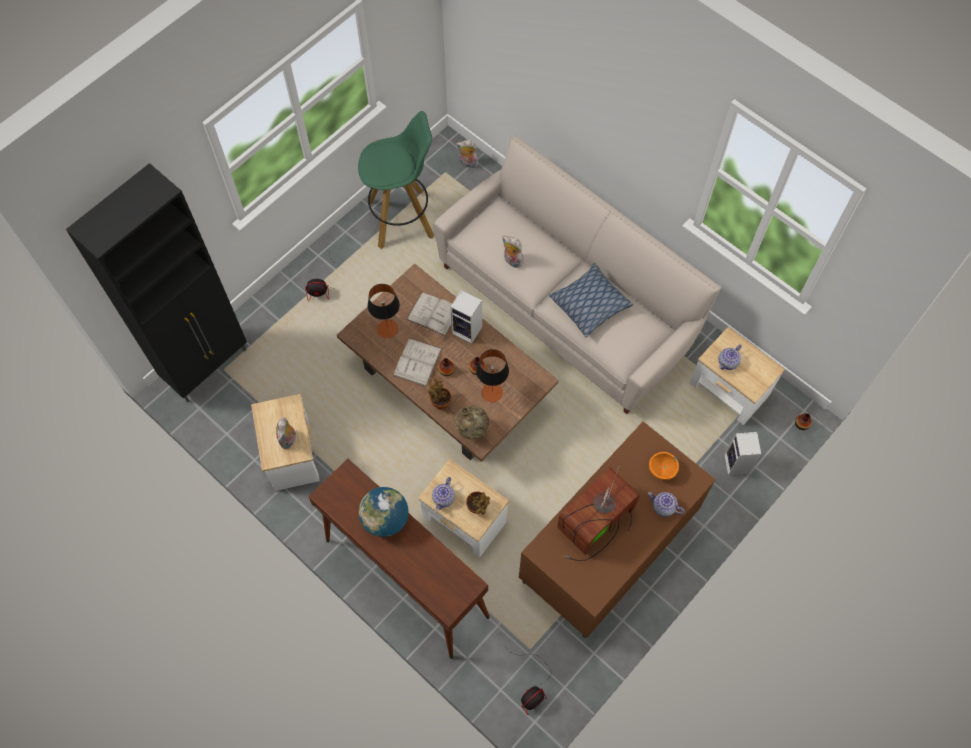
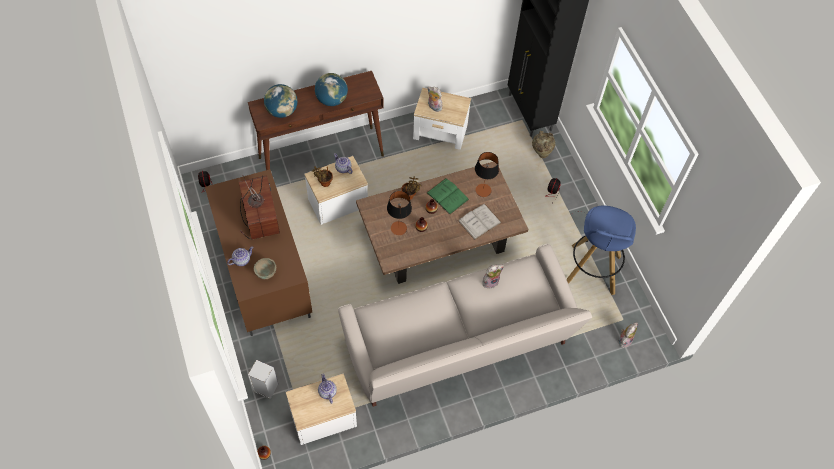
camera: 115 degrees right, 5 degrees down
(402, 218) = (592, 271): green stool -> blue stool
(417, 362) = (447, 196): white book -> green book
(438, 572) = (282, 111): none -> globe
(468, 330) = (454, 236): speaker -> none
(472, 432) = (377, 203): beige vase -> beige vase (541, 153)
(589, 304) = (425, 314): pillow -> none
(662, 471) = (265, 273): orange bowl -> beige bowl

